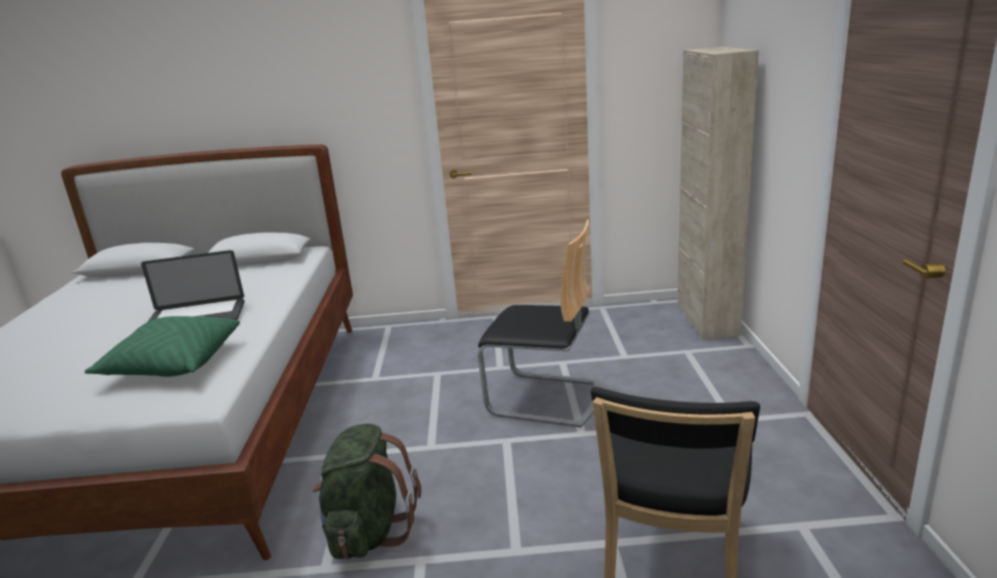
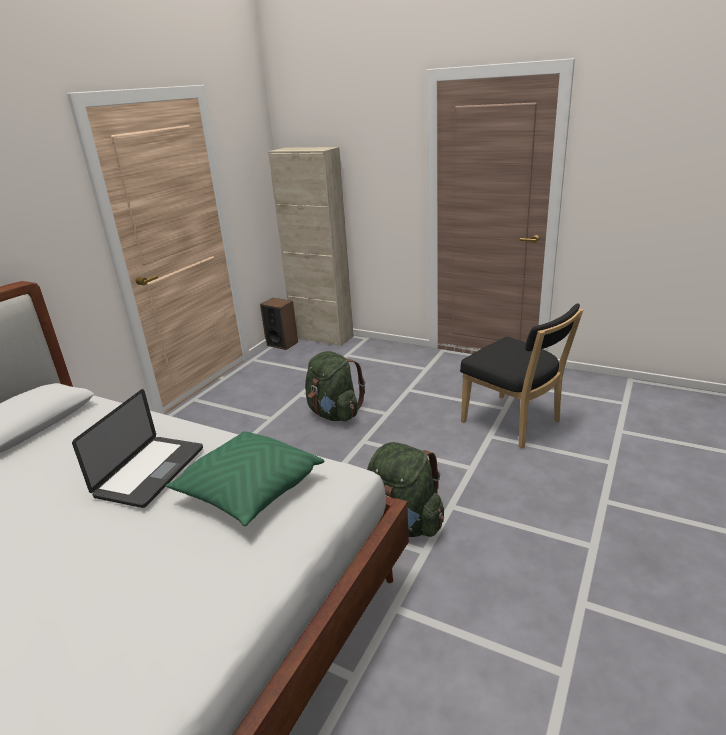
camera: 60 degrees left, 5 degrees up
(545, 398) = (334, 413): chair -> green backpack
(656, 306) = (282, 344): none -> speaker

